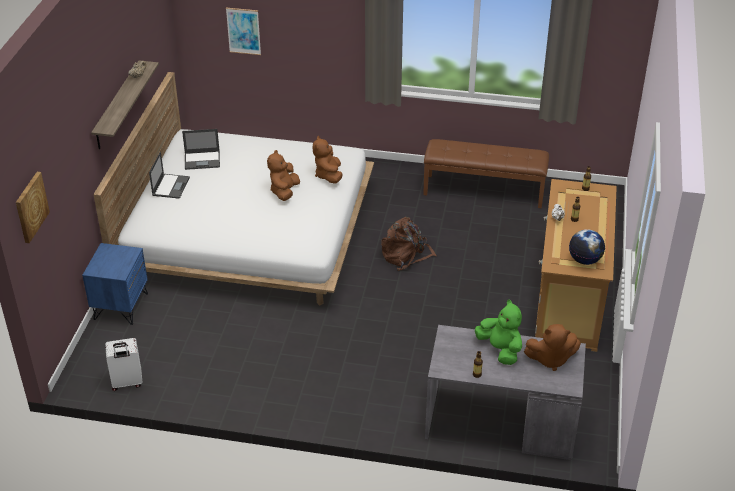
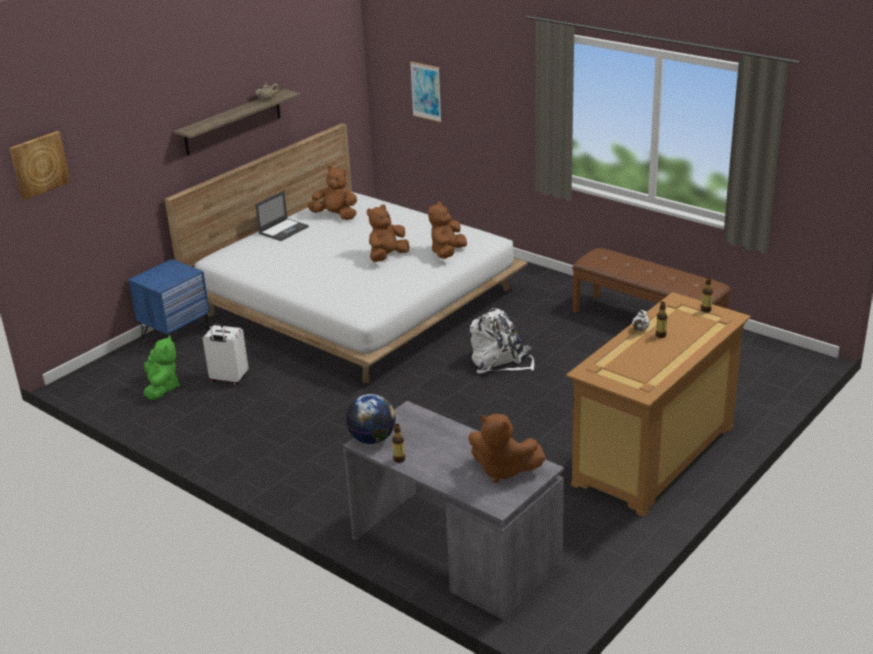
camera: 30 degrees right, 10 degrees down
(127, 383) = (116, 397): white suitcase -> white suitcase (228, 379)
(202, 160) = (336, 216): laptop -> brown plush toy
(406, 255) = (500, 362): brown backpack -> white backpack
(500, 350) = (452, 443): green plush toy -> green plush toy (162, 388)
(585, 260) = (632, 377): globe -> globe (372, 439)

